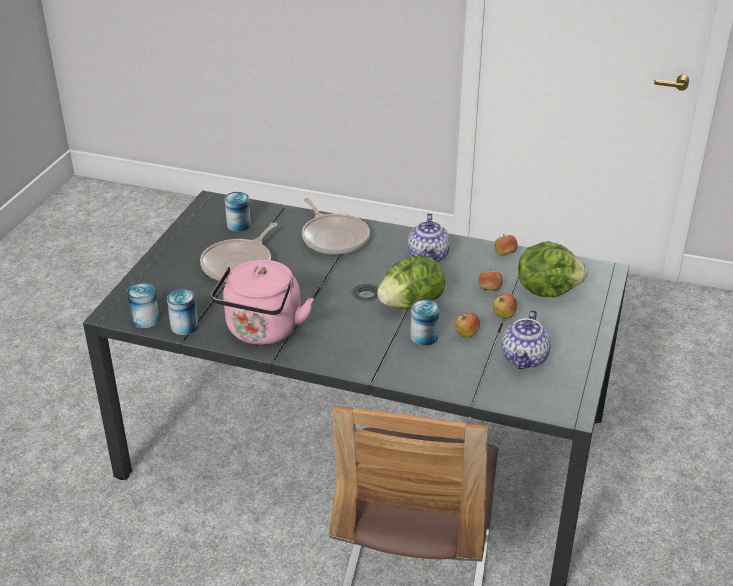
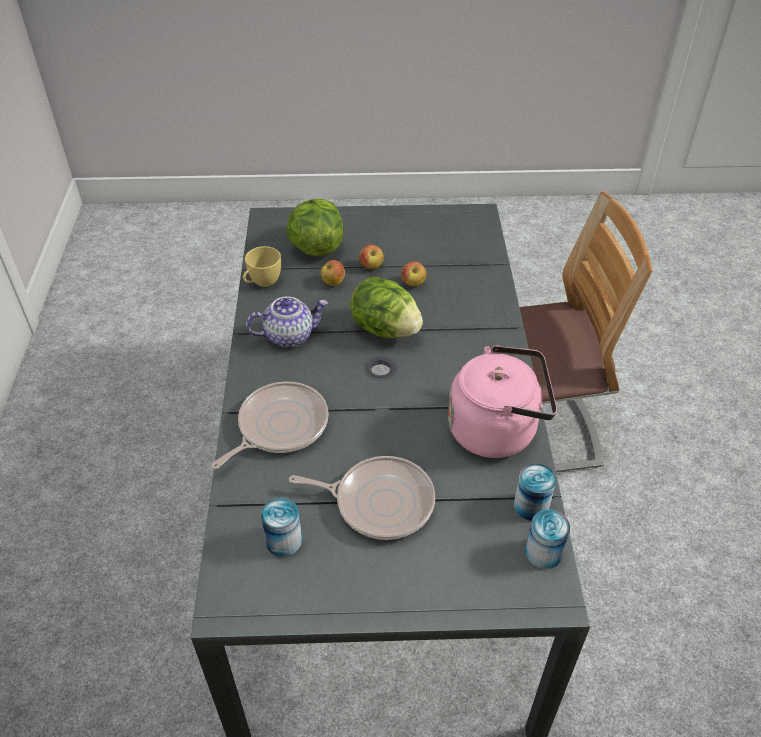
camera: 110 degrees left, 10 degrees up
(424, 337) = (433, 309): can -> none
(505, 254) = (262, 282): apple -> yellow cup
(525, 359) = (428, 245): teapot -> none

